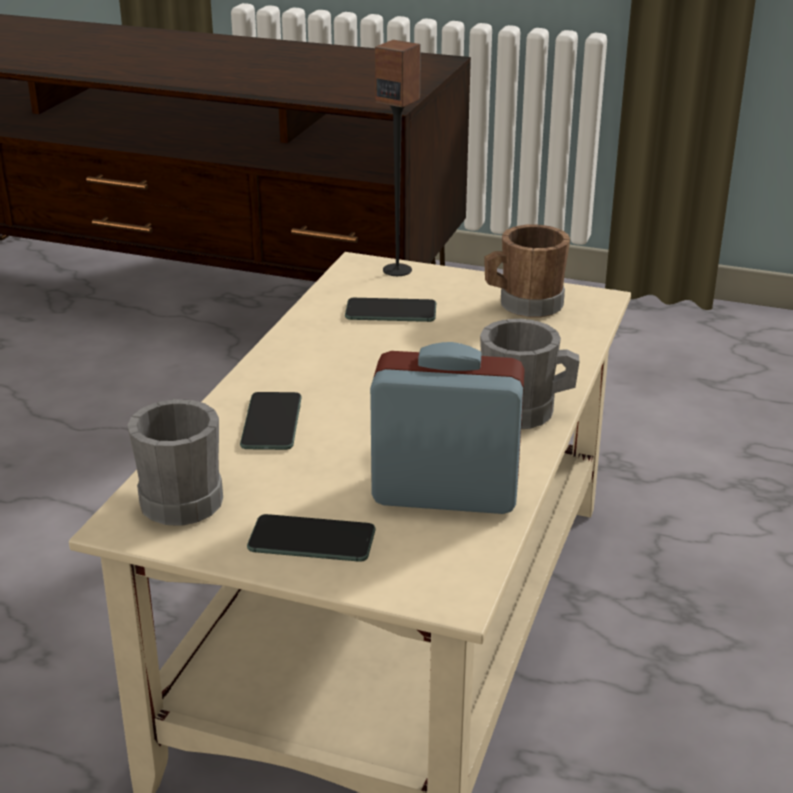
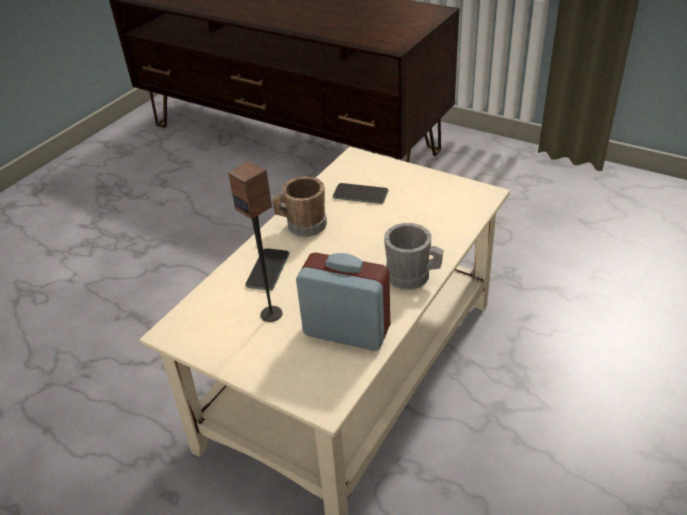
camera: 15 degrees right, 10 degrees up
(181, 496) = (204, 317): grey mug -> none
(312, 540) = (262, 355): phone -> none
(397, 270) = (375, 163): speaker -> speaker (272, 314)
(524, 305) = (440, 195): brown mug -> brown mug (302, 225)

